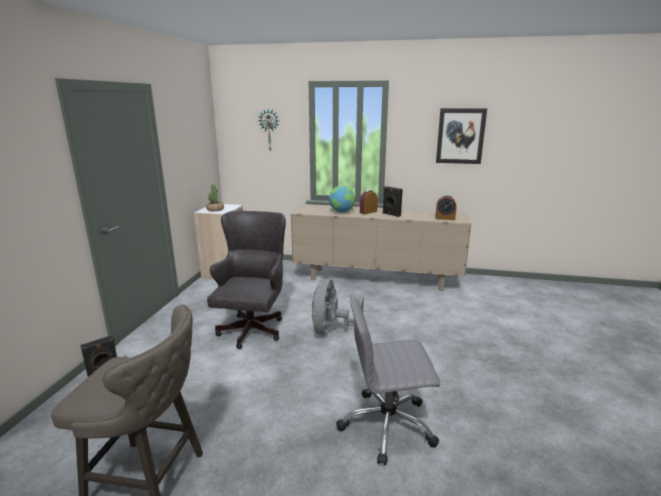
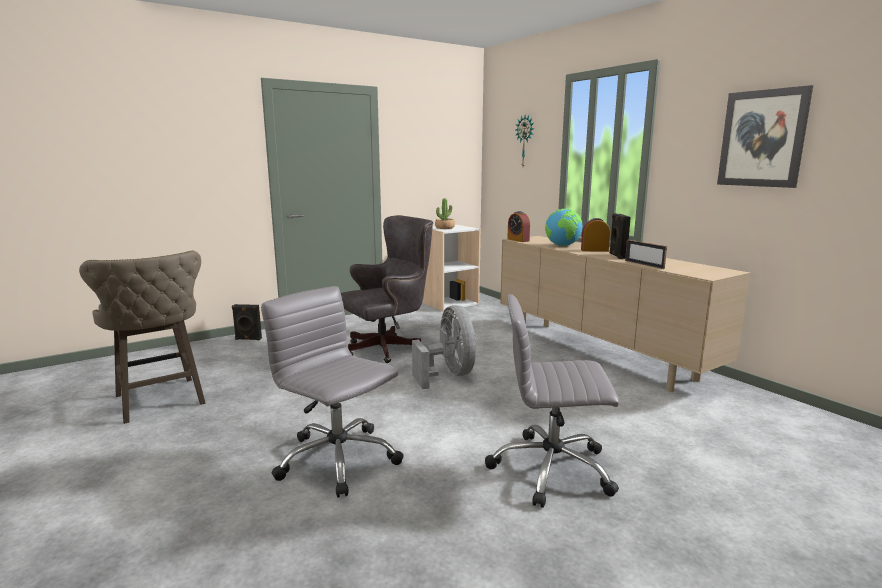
camera: 45 degrees right, 5 degrees down
(332, 330) = (449, 375): grey fan -> grey fan turned 105 degrees clockwise
(419, 218) = (644, 264): none -> picture frame
(445, 218) = (686, 270): alarm clock -> alarm clock (518, 240)
(477, 361) = (550, 469): none -> grey office chair

